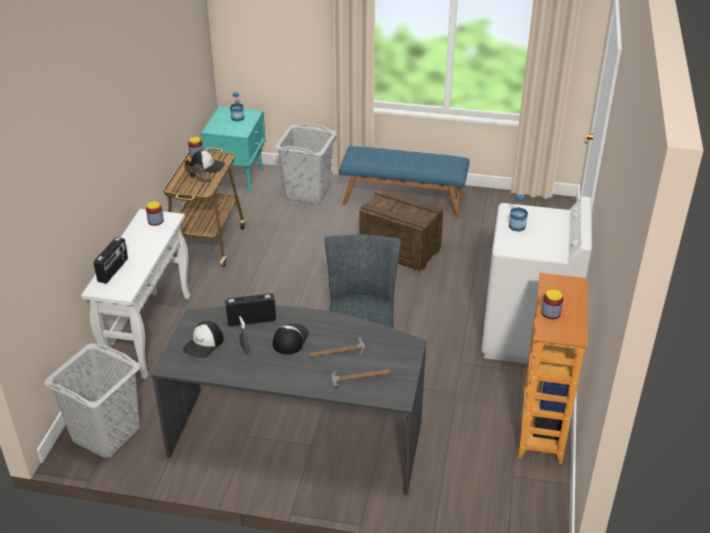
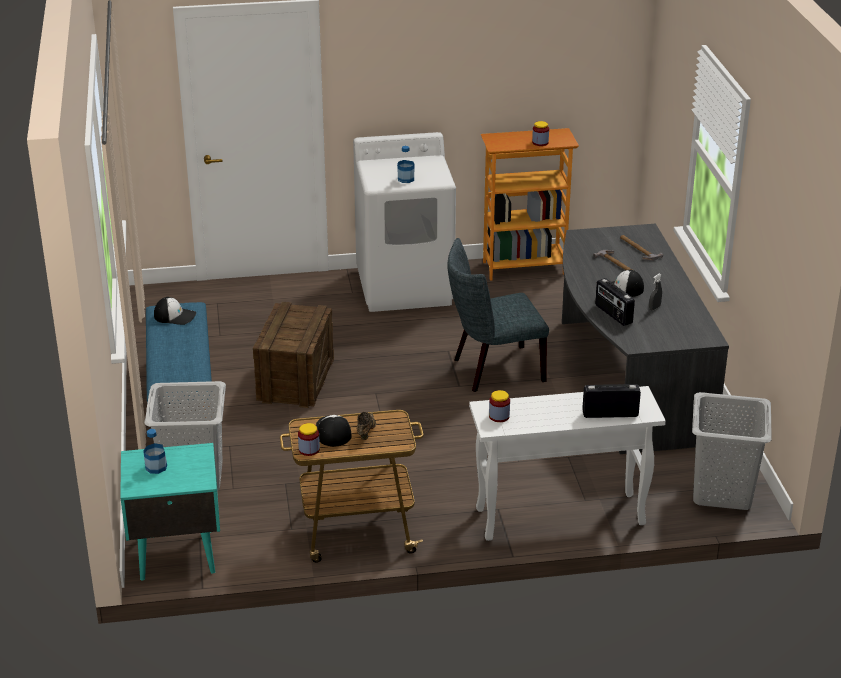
camera: 110 degrees left, 5 degrees down
(204, 344) = (667, 330): cap -> cap (175, 316)

